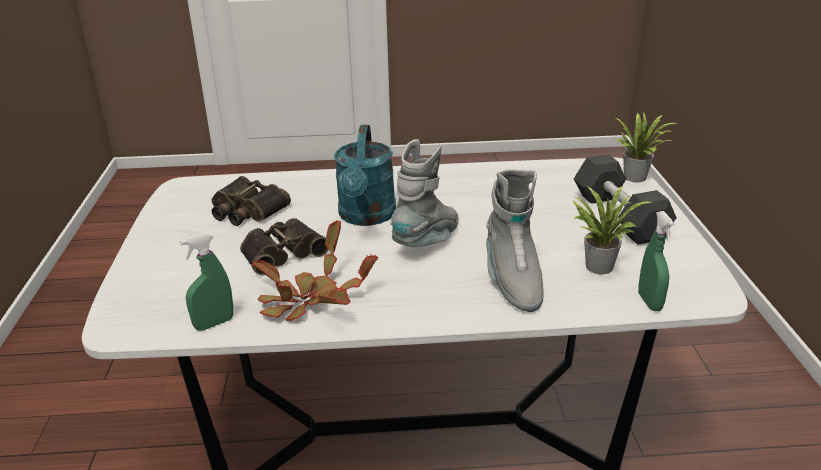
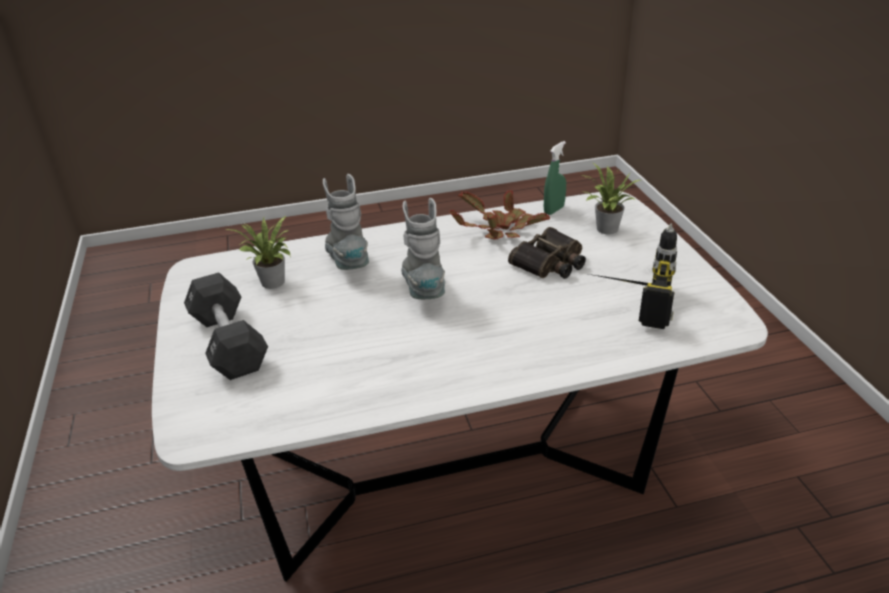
camera: 170 degrees right, 5 degrees up
(246, 210) = (626, 302): binoculars -> power drill
(366, 217) = (496, 308): turquoise watering can -> none
(428, 241) = (424, 289): grey boot -> grey boot turned 150 degrees clockwise
(637, 177) = (172, 416): potted plant -> potted plant (605, 230)
(649, 302) = (245, 258): green spray bottle -> none

